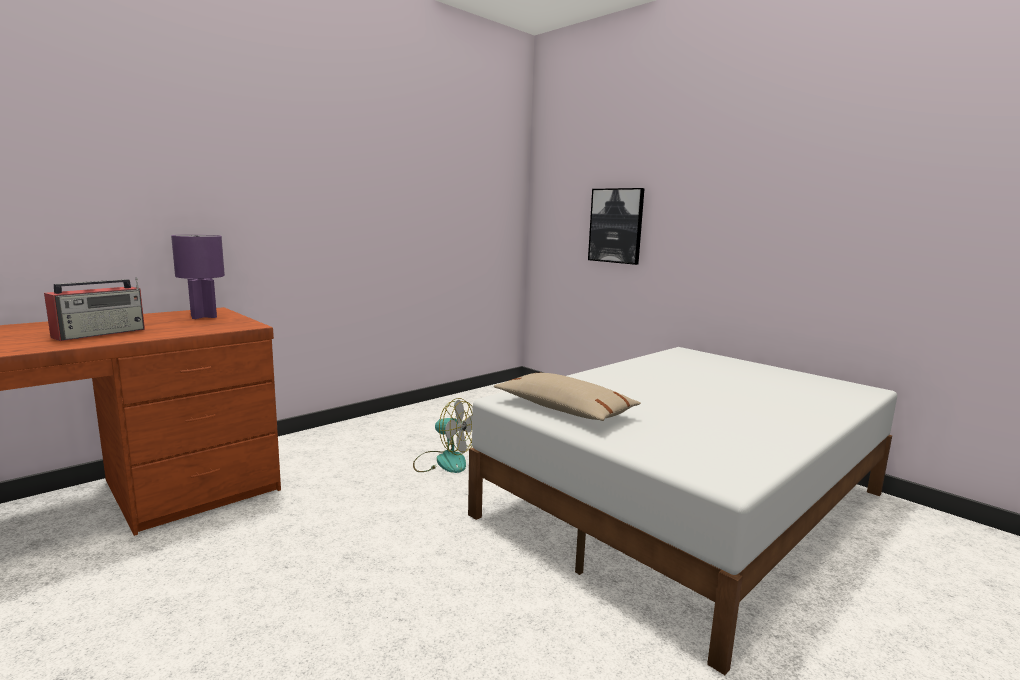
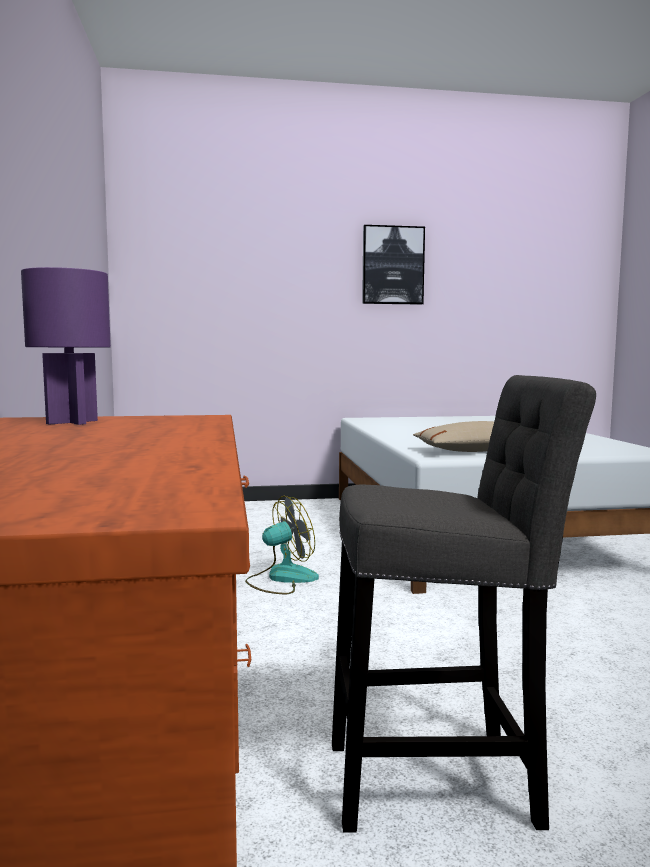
camera: 55 degrees left, 5 degrees down
(101, 333) = (117, 444): radio -> none
(162, 596) = (443, 781): none -> grey stool
(616, 225) = (251, 303): picture -> picture (392, 265)

